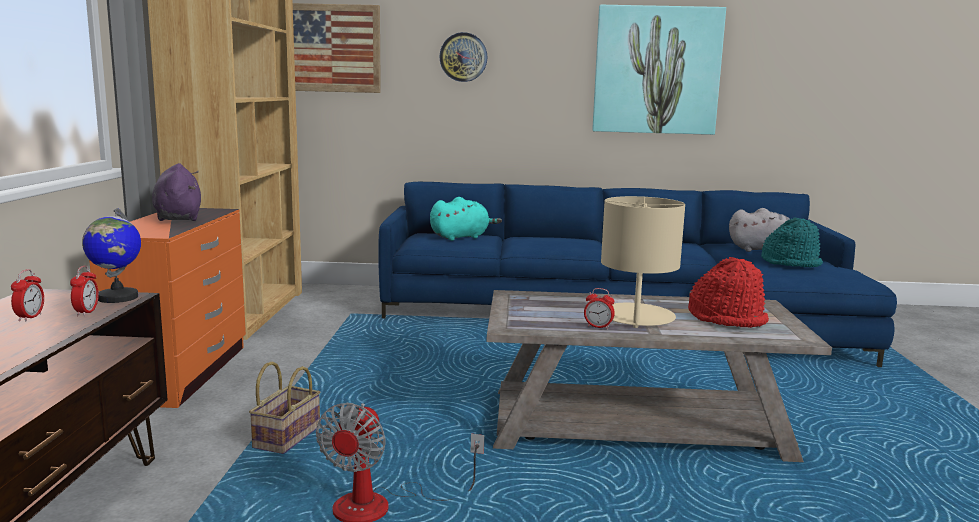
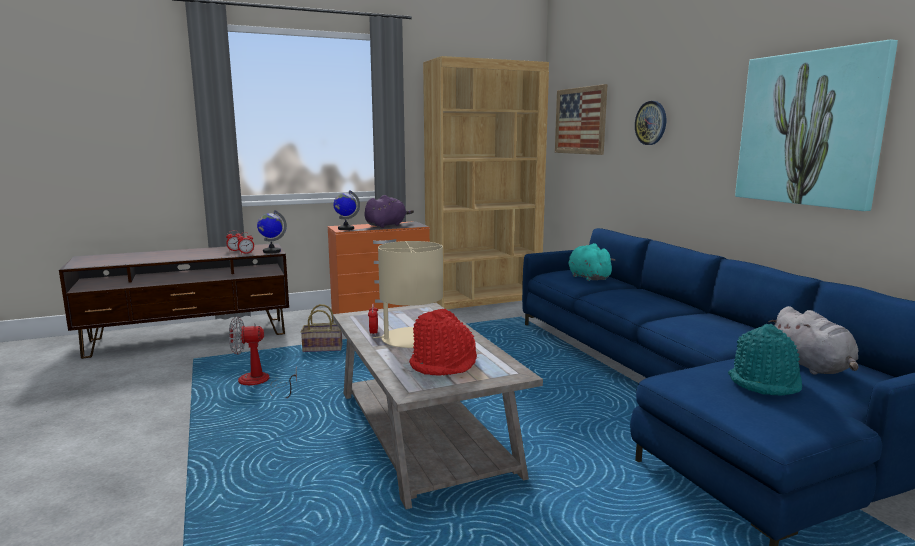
camera: 65 degrees right, 0 degrees up
(153, 232) = (345, 229): none -> globe
(461, 237) = (587, 277): turquoise plush toy -> turquoise plush toy turned 150 degrees counterclockwise

